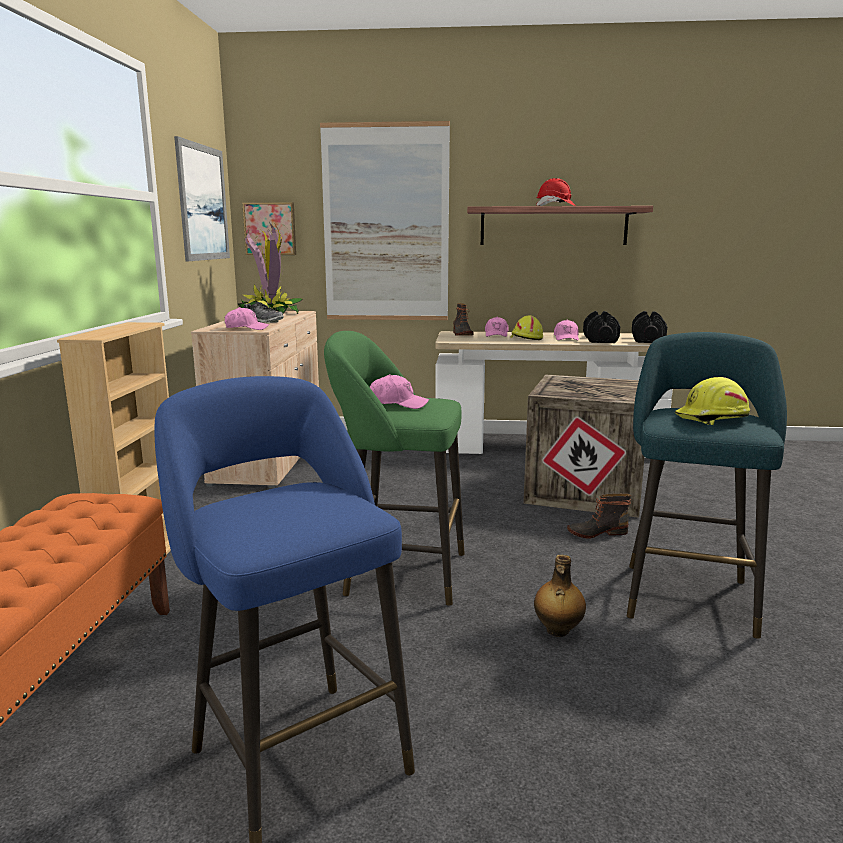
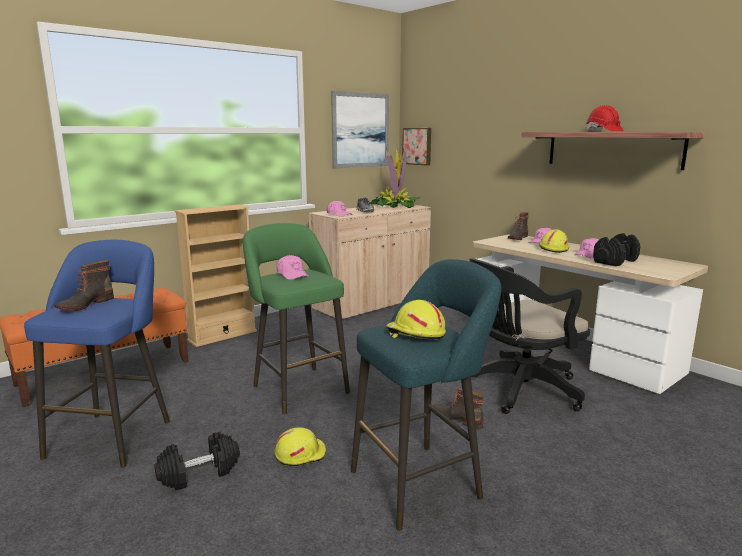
camera: 45 degrees right, 0 degrees up
(274, 509) = (85, 304): none -> boot
(386, 224) = (484, 144): picture -> none
(557, 631) = (300, 454): bottle -> yellow hard hat
(583, 491) = (518, 390): crate -> black office chair
(647, 340) = (664, 269): black dumbbell -> black dumbbell (199, 473)

